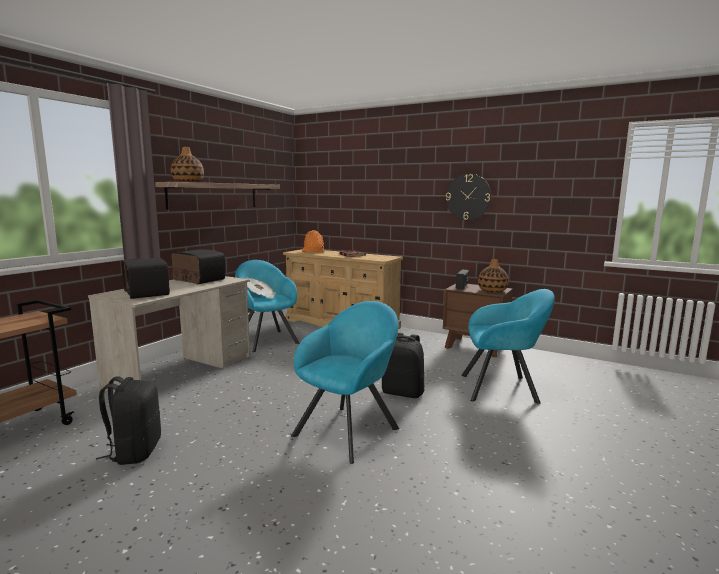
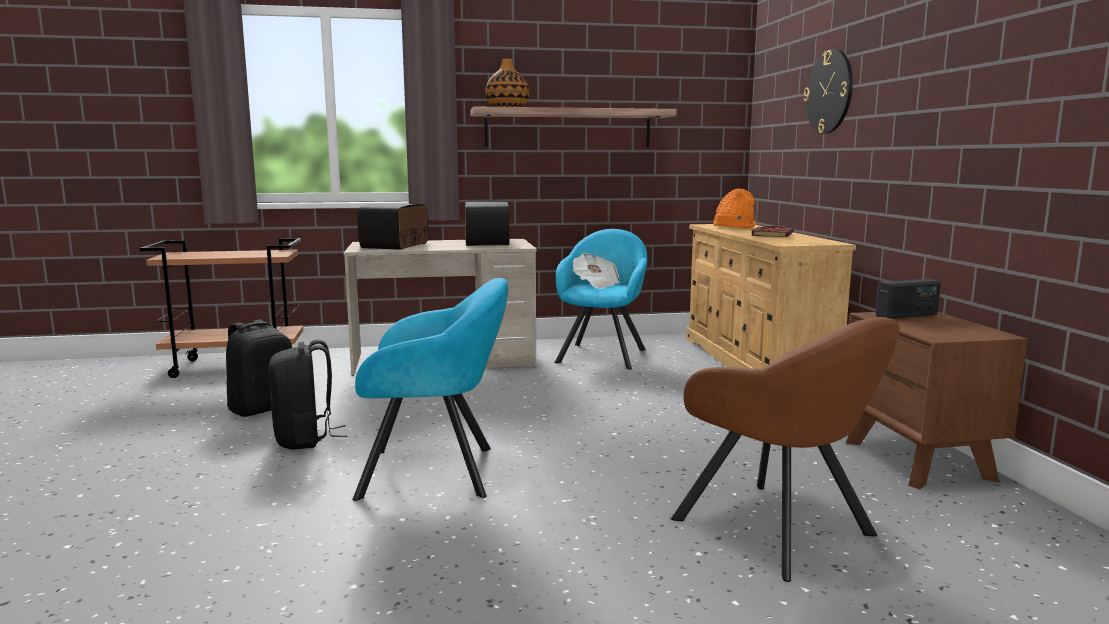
camera: 50 degrees right, 0 degrees up
(403, 392) = (602, 466): black backpack -> black backpack (305, 439)
(468, 197) = (969, 109): wall clock -> wall clock (829, 92)
(492, 290) = (949, 332): vase -> none
(503, 388) = (780, 531): turquoise armchair -> brown armchair

